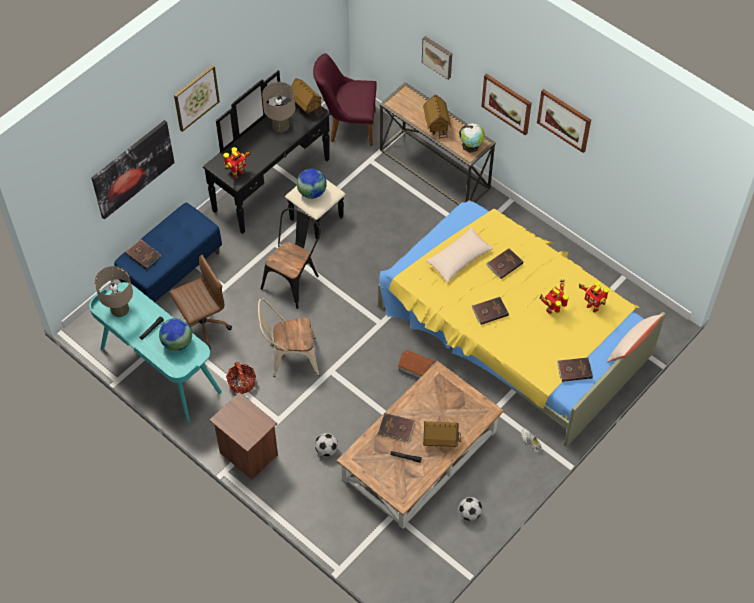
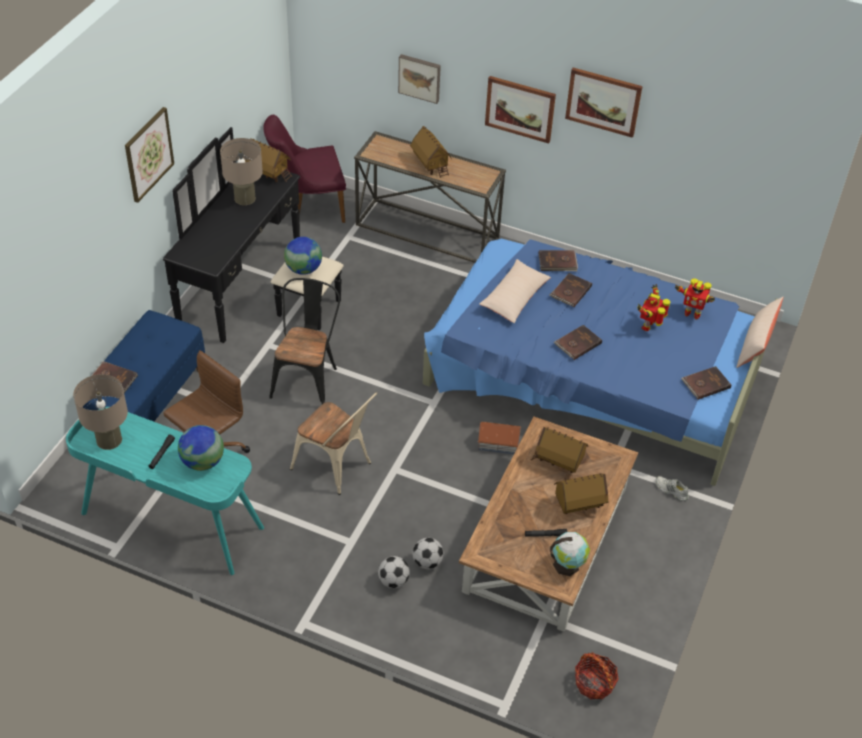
camera: 20 degrees left, 10 degrees down
(132, 169) = (86, 254): picture -> none
(237, 173) = (210, 257): toy robot -> none
(242, 383) = (286, 510): basket -> basket (594, 683)
(247, 454) = (327, 593): brown nightstand -> none
(289, 358) = (337, 467): beige chair -> beige chair turned 120 degrees counterclockwise
(396, 428) = (518, 504): brown book -> brown book (557, 262)
(440, 402) = (558, 462): none -> toy house
(469, 514) = (637, 592): football -> football (393, 581)
(471, 146) = (480, 178): globe -> globe (568, 565)
(512, 328) = (591, 373): yellow bed -> blue bed

